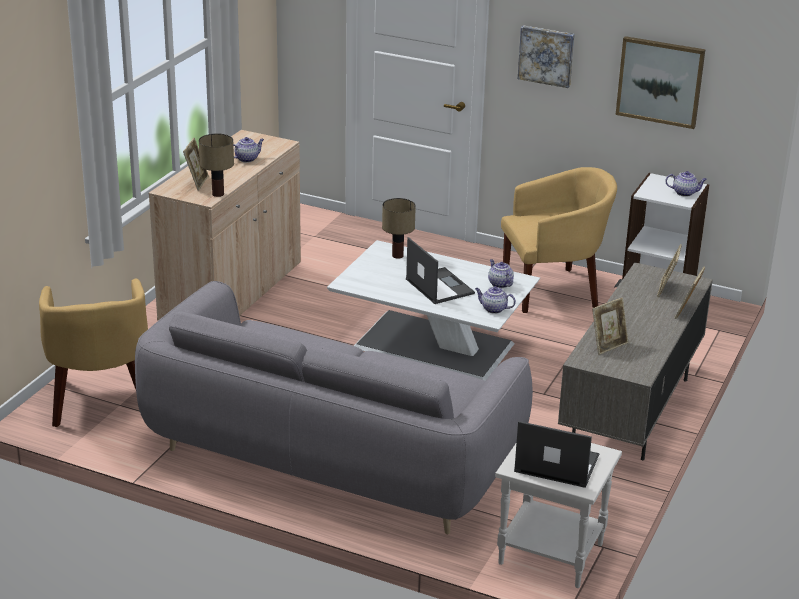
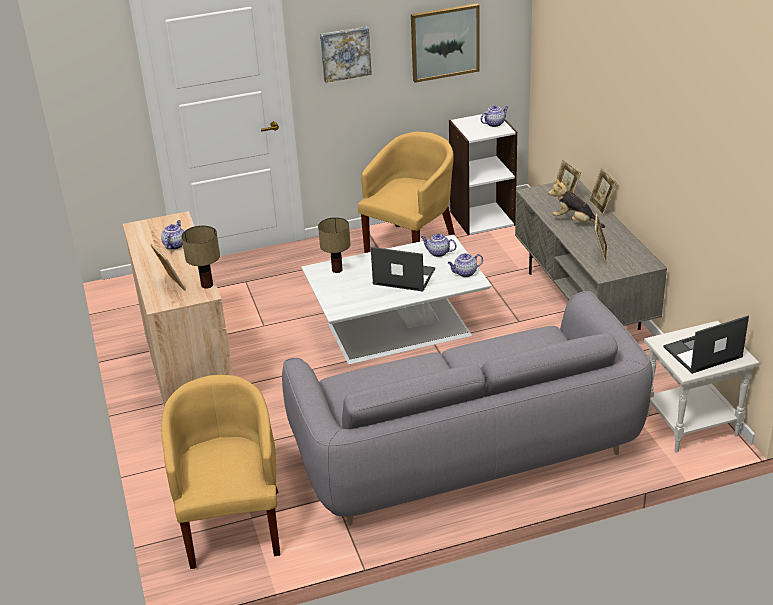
camera: 40 degrees left, 5 degrees up
(101, 401) = (232, 525): yellow armchair -> yellow armchair turned 135 degrees counterclockwise
(638, 310) = (574, 222): none -> plush toy

